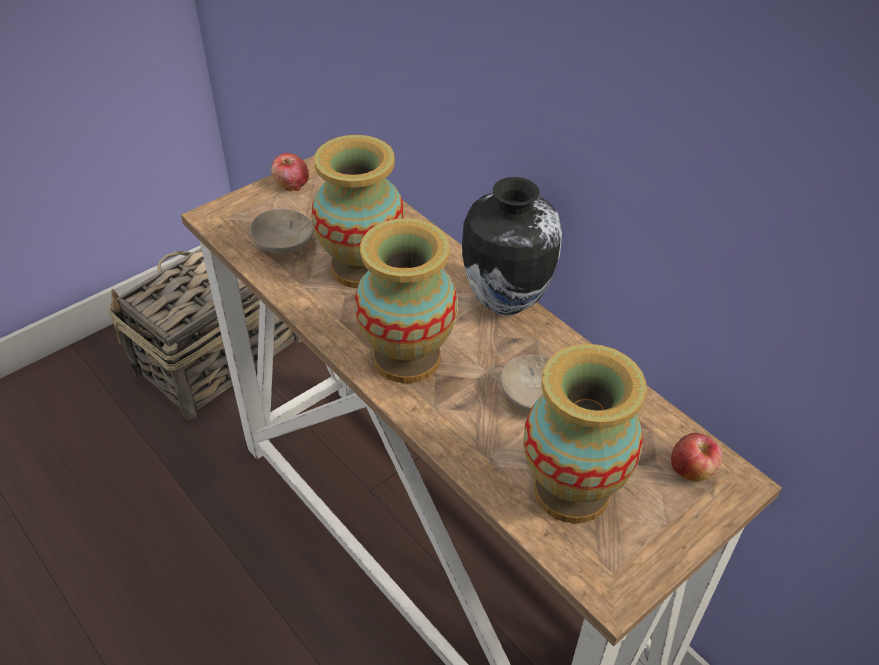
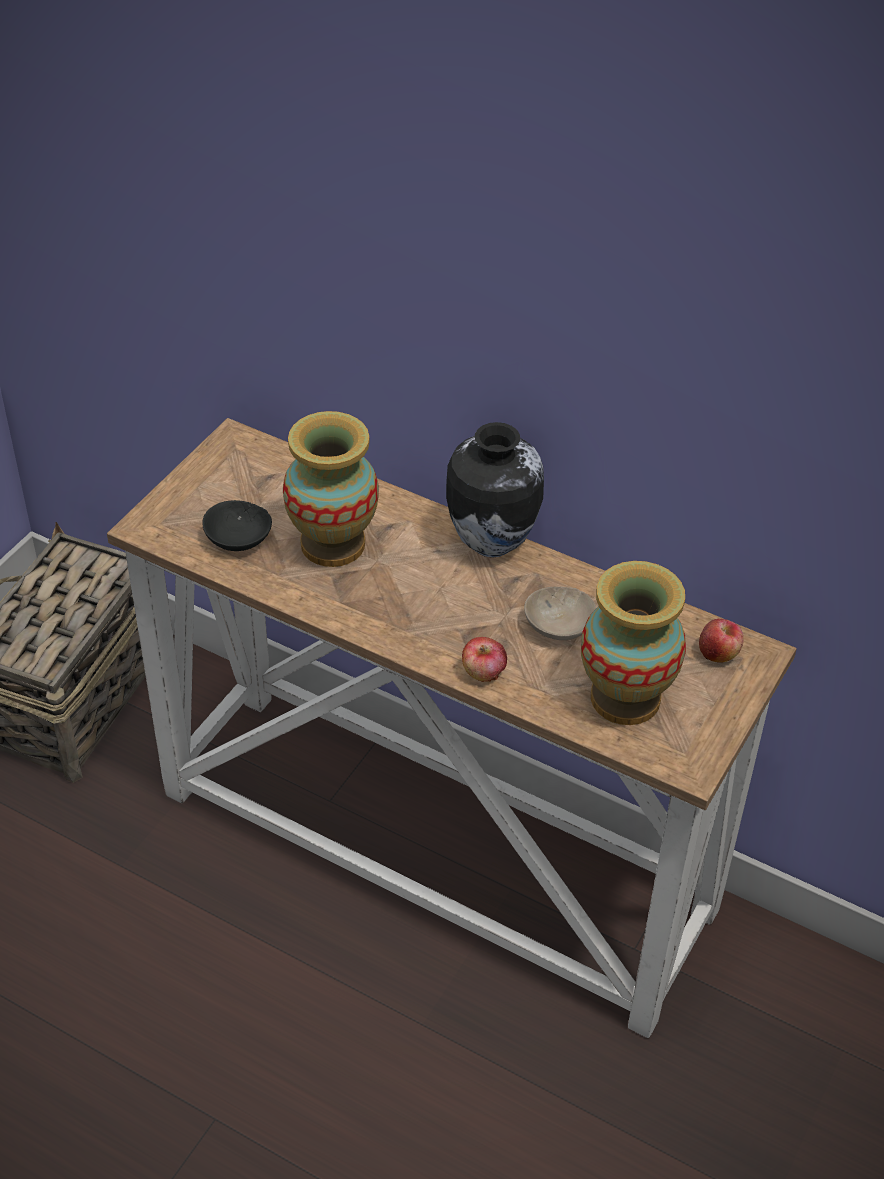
camera: 20 degrees left, 0 degrees up
(281, 244) = (236, 539): beige bowl -> black bowl
(291, 184) = (208, 471): apple -> apple (483, 672)
(407, 358) = (424, 622): vase -> none

